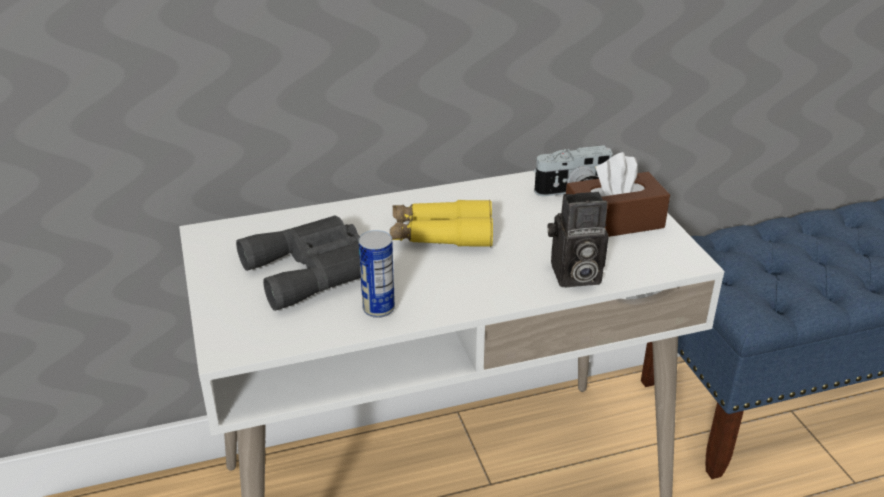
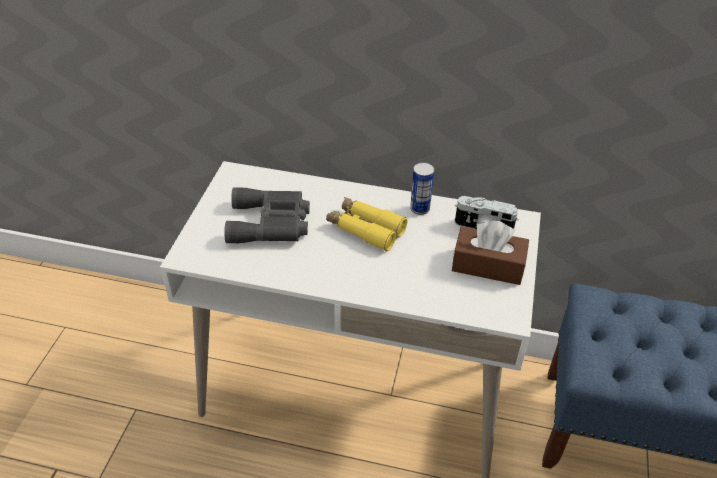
camera: 30 degrees right, 10 degrees up
(378, 308) = (284, 266): can -> can (420, 209)
(573, 276) = (421, 295): camera -> none

